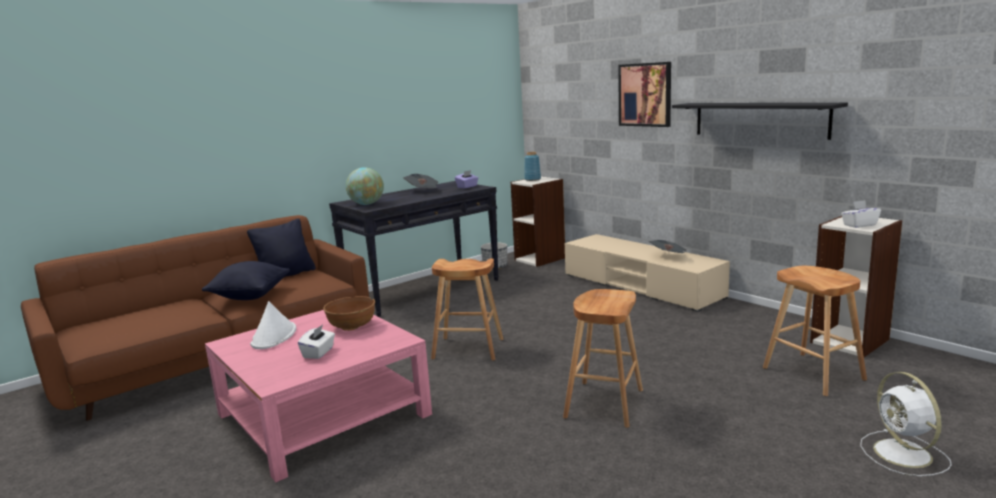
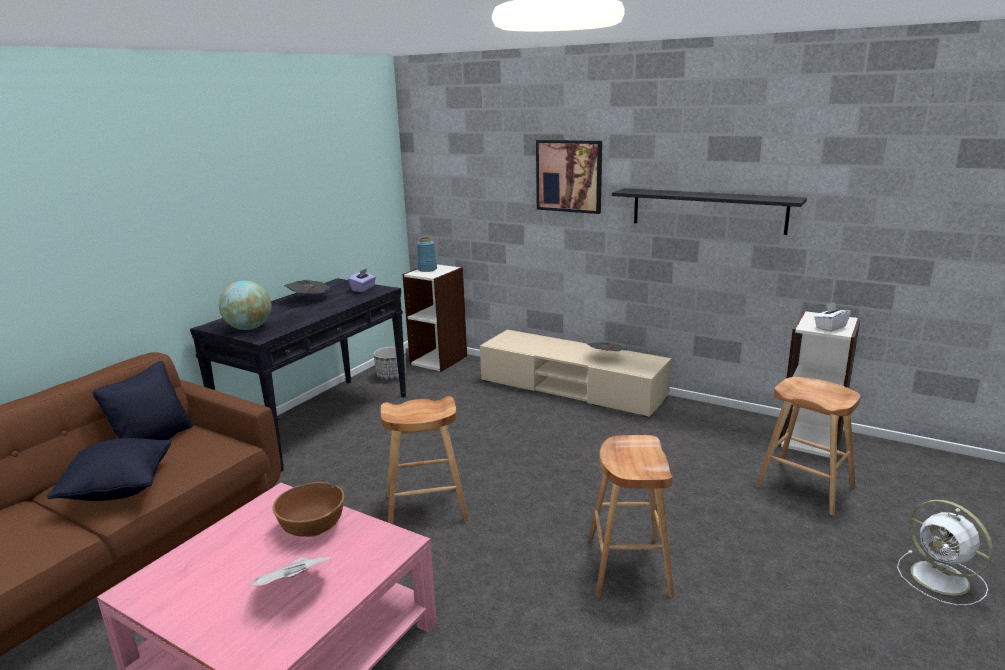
camera: 20 degrees left, 5 degrees up
(274, 336) = (206, 565): white hat -> none
(319, 353) = (294, 586): white tissue box -> newspaper

